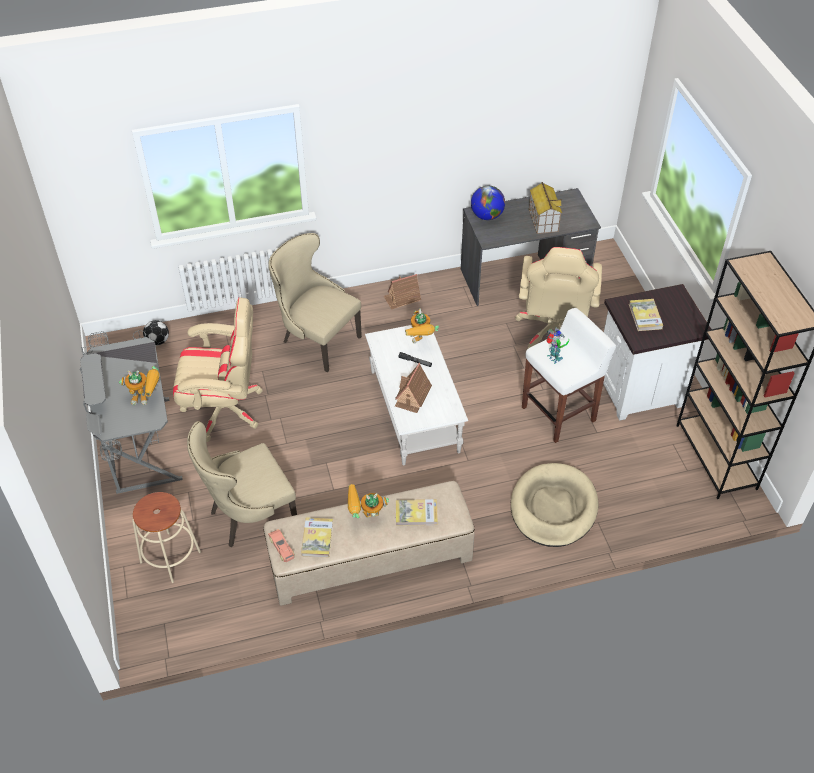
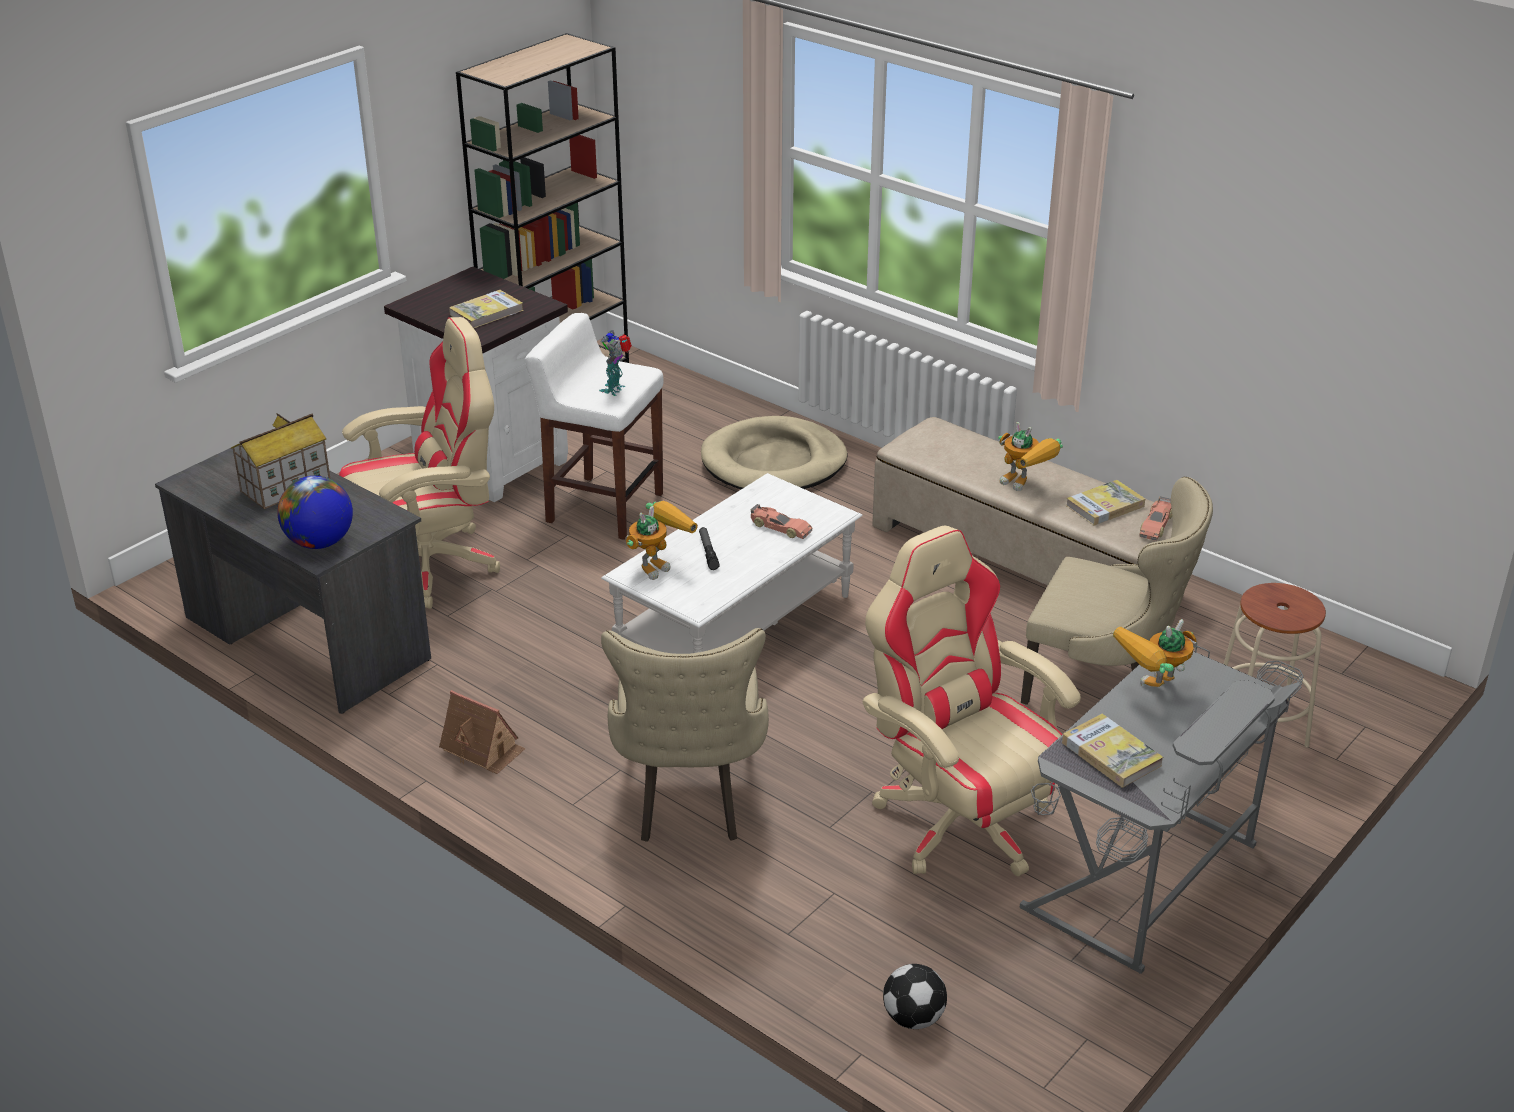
camera: 125 degrees left, 15 degrees down
(147, 398) = (1152, 691): toy robot -> toy robot turned 90 degrees counterclockwise
(412, 396) = (780, 528): toy house -> toy car
(416, 514) = (968, 454): book -> book (1111, 754)

